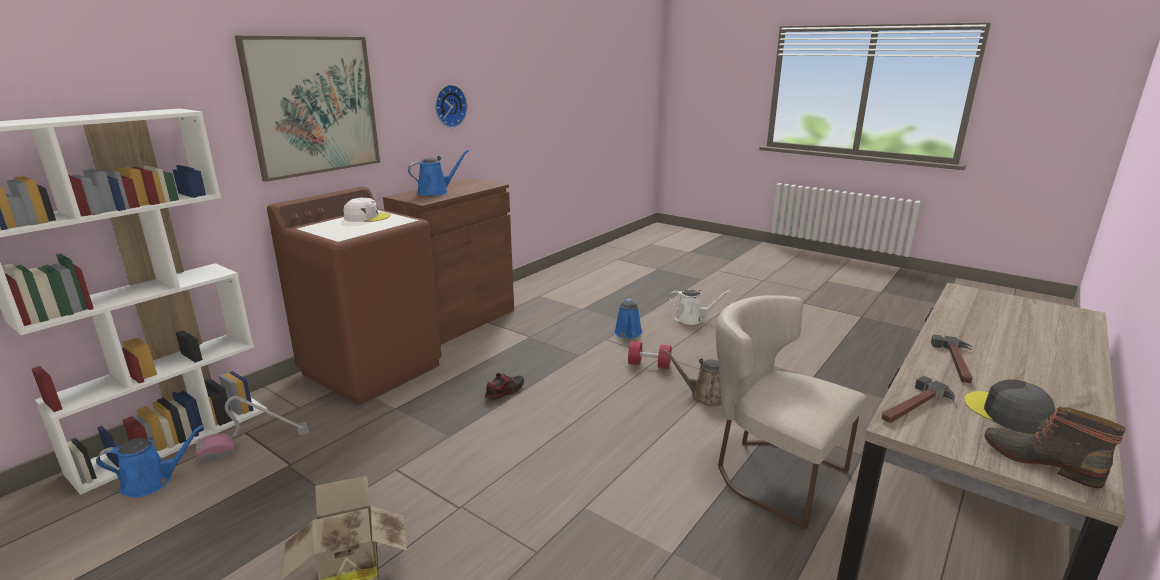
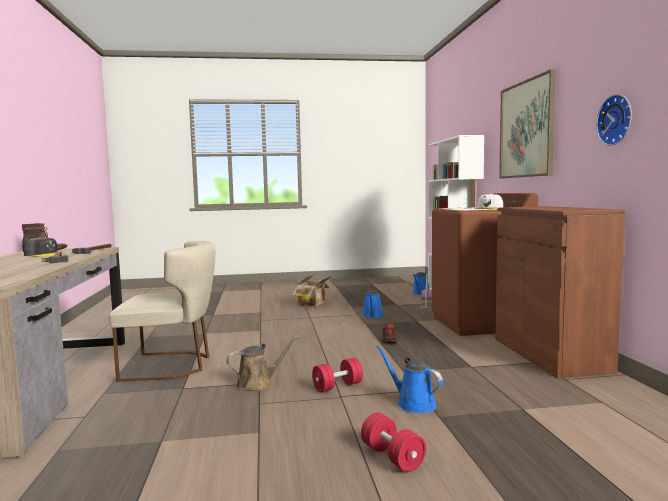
camera: 135 degrees right, 15 degrees down
(436, 192) = (547, 207): blue watering can -> blue watering can (372, 316)
(691, 319) = (392, 457): white watering can -> red dumbbell

